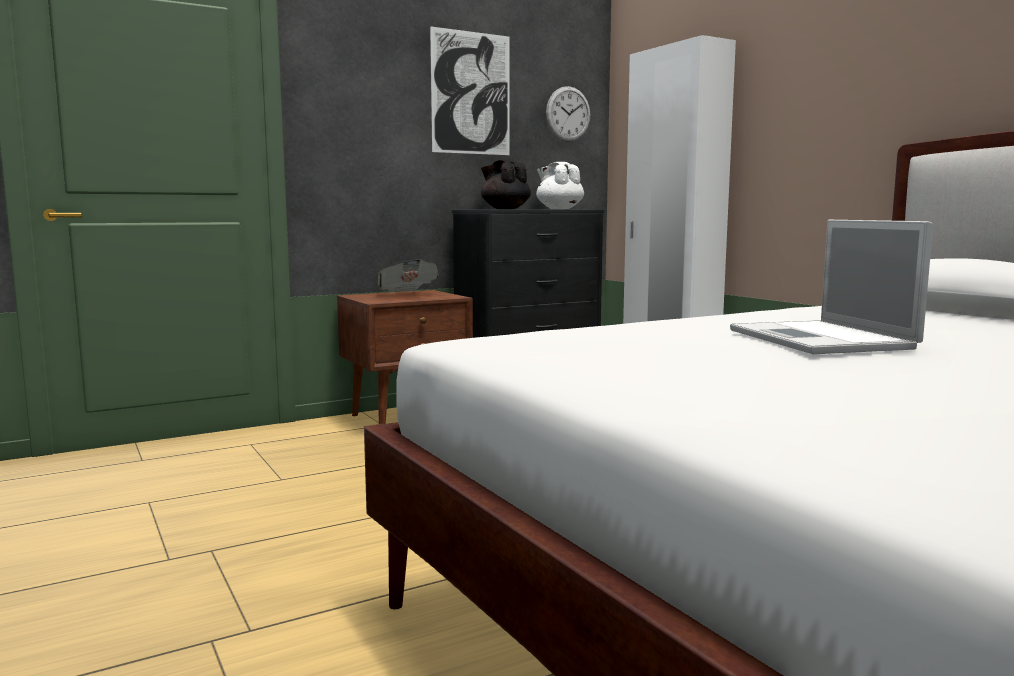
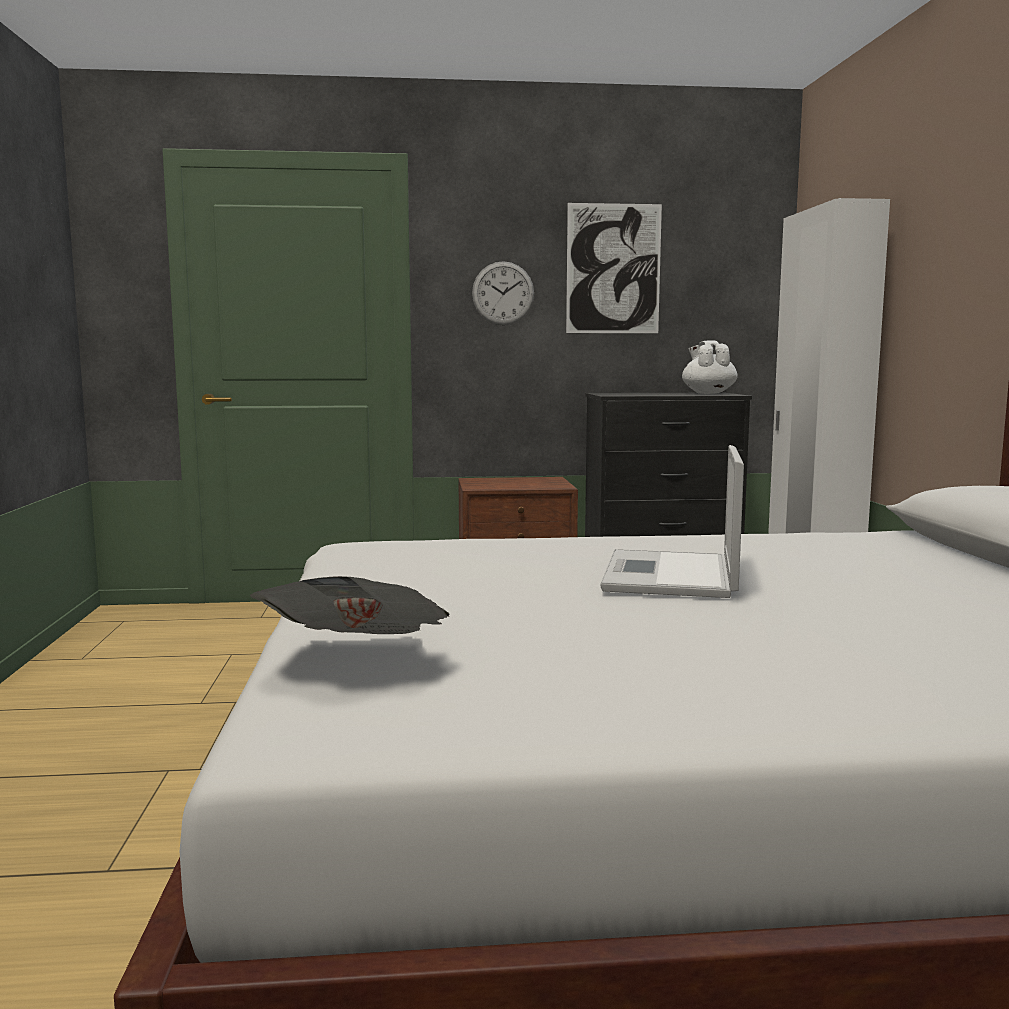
camera: 25 degrees right, 0 degrees up
(408, 294) = (523, 481): newspaper -> newspaper (359, 661)
(505, 209) = (639, 393): black teapot -> none
(568, 114) = (735, 284): wall clock -> wall clock (503, 293)

